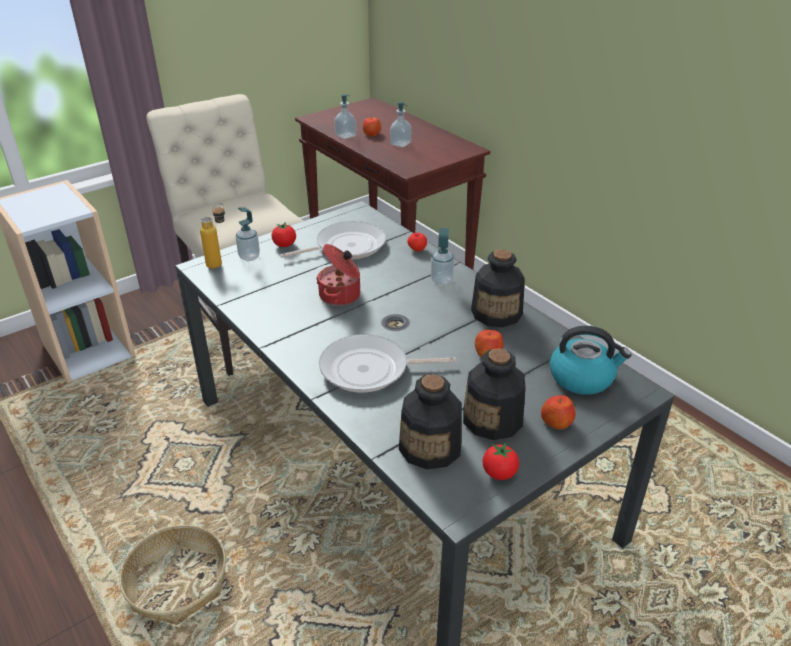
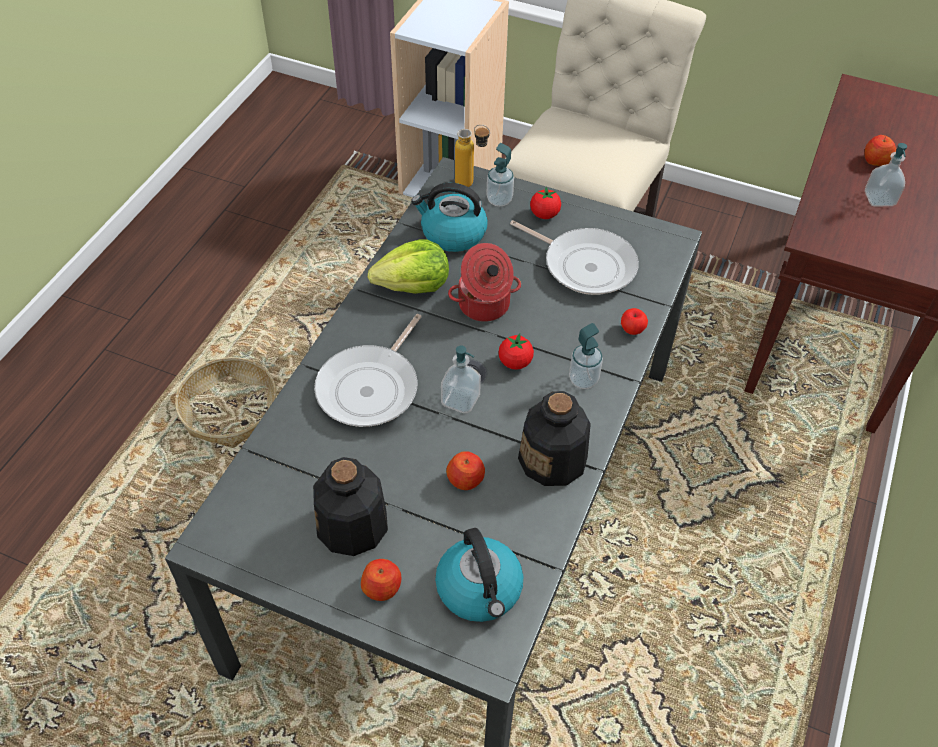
camera: 60 degrees right, 15 degrees up
(258, 286) = (452, 233): none -> kettle
(290, 319) = (413, 285): none -> lettuce
(345, 135) = (843, 139): soap dispenser -> soap dispenser (460, 400)
(370, 370) = (371, 387): frying pan -> frying pan turned 120 degrees counterclockwise
(431, 447) = (282, 487): bottle -> none
(499, 473) = (273, 560): tomato -> tomato (515, 362)

